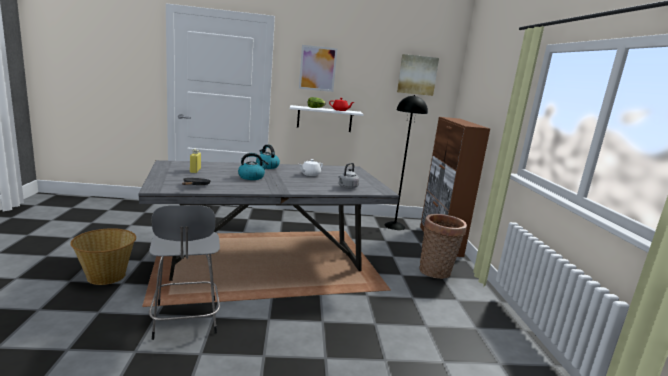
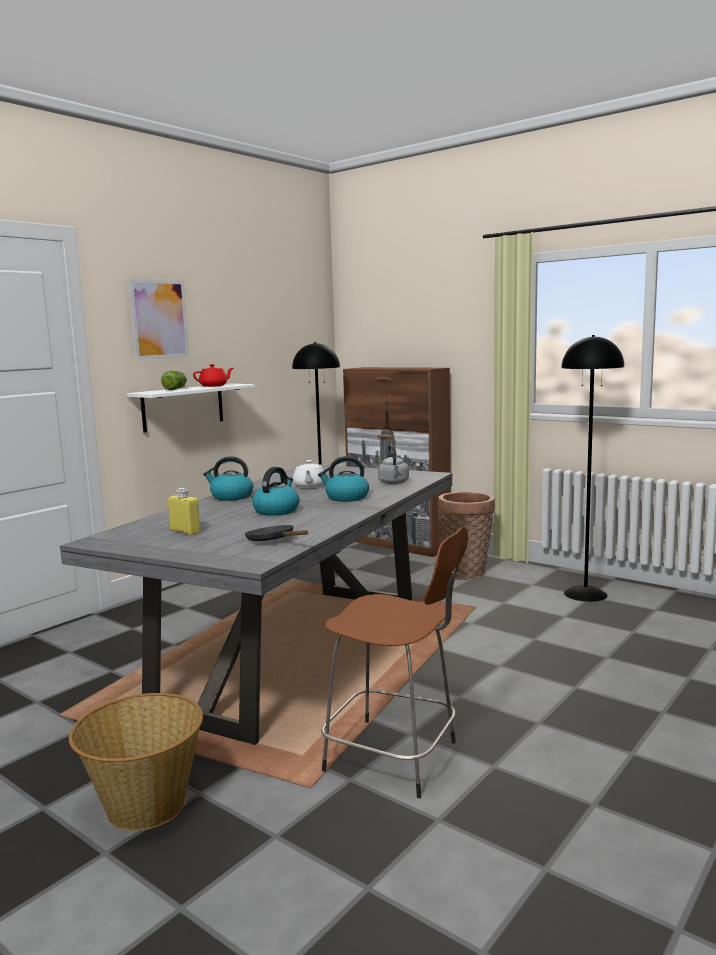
camera: 45 degrees left, 5 degrees down
(185, 320) = (395, 758): grey stool -> brown stool
(297, 184) = (346, 498): none -> kettle
(417, 75) = (288, 313): picture -> none
(476, 324) = (585, 594): none -> black floor lamp

